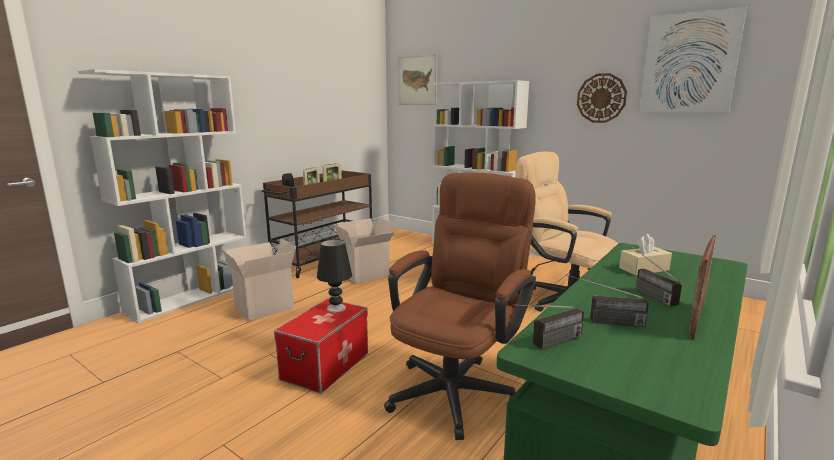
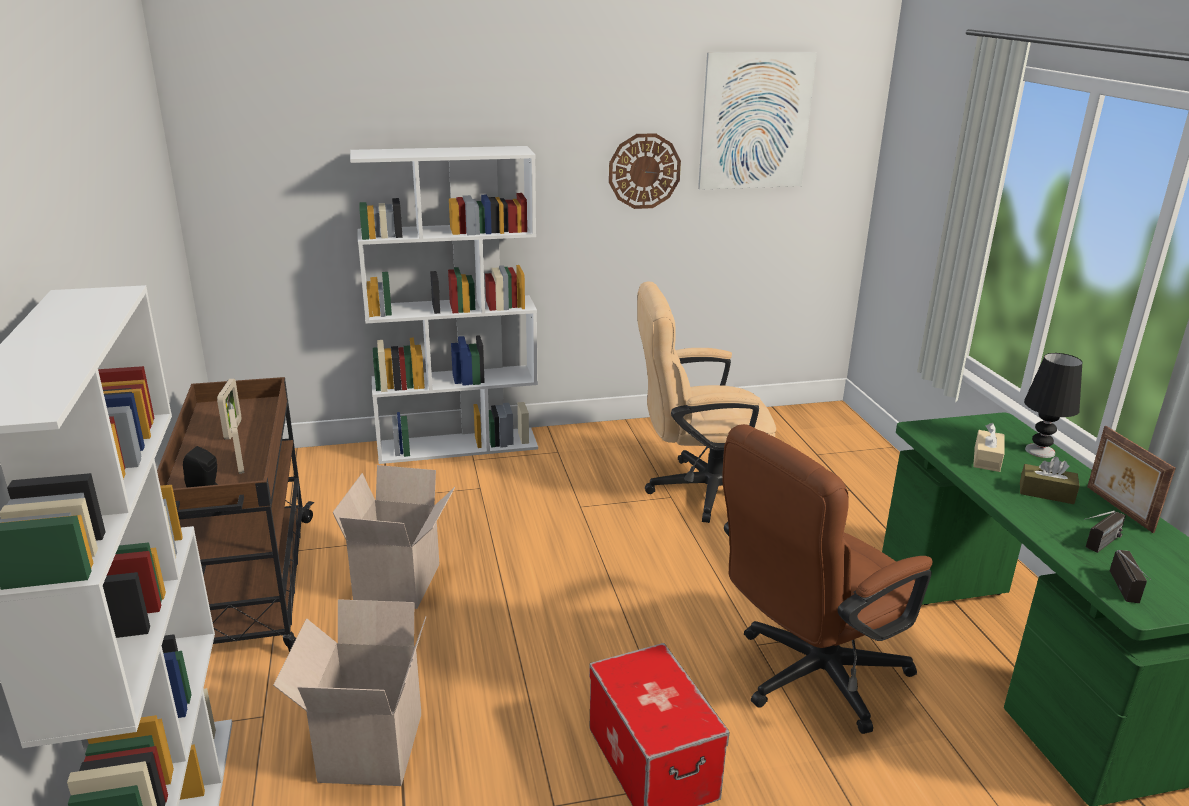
camera: 50 degrees left, 10 degrees up
(336, 308) = (636, 670): black table lamp -> black table lamp (1039, 451)
(417, 80) = (265, 141): picture -> none
(457, 386) = (808, 678): brown office chair -> brown office chair turned 105 degrees counterclockwise
(645, 292) = (1046, 493): radio -> brown tissue box

